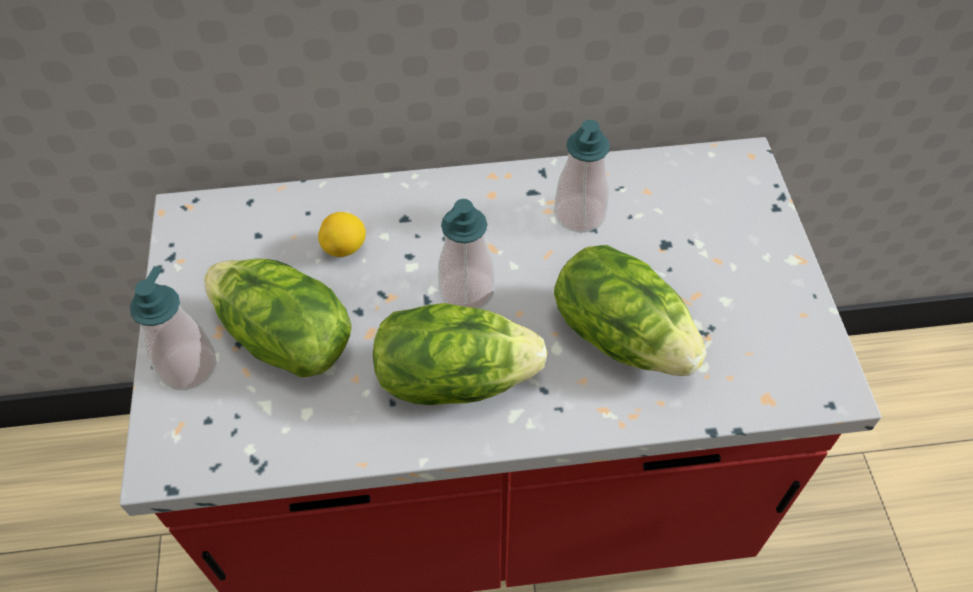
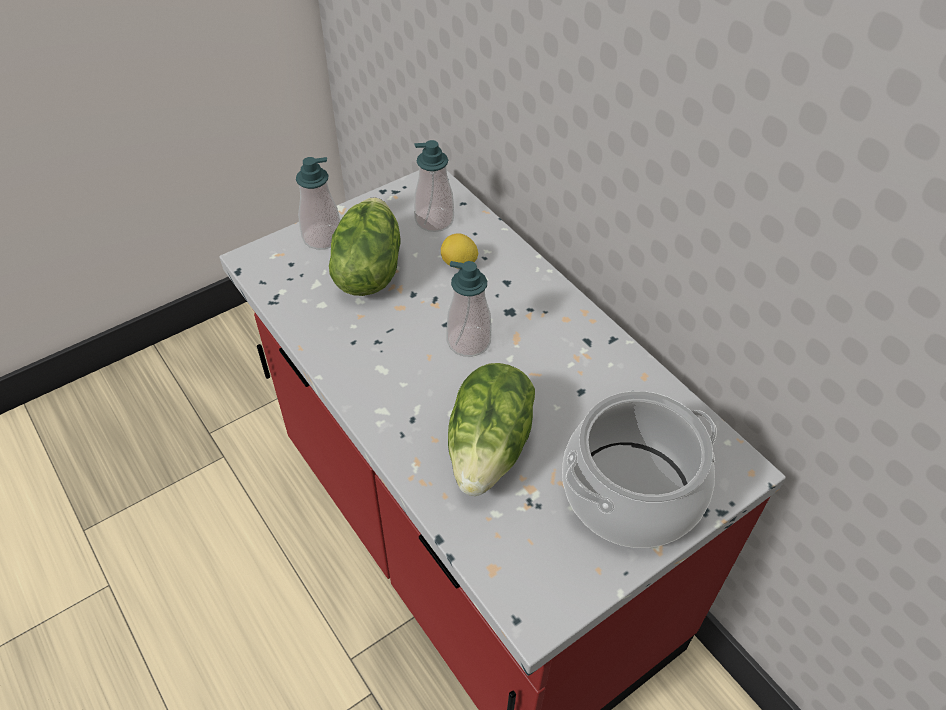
camera: 60 degrees right, 5 degrees down
(454, 377) = (392, 365): lettuce -> none
(579, 214) = (588, 378): soap dispenser -> soap dispenser (434, 220)
(733, 249) = (631, 494): none -> cooking pot

